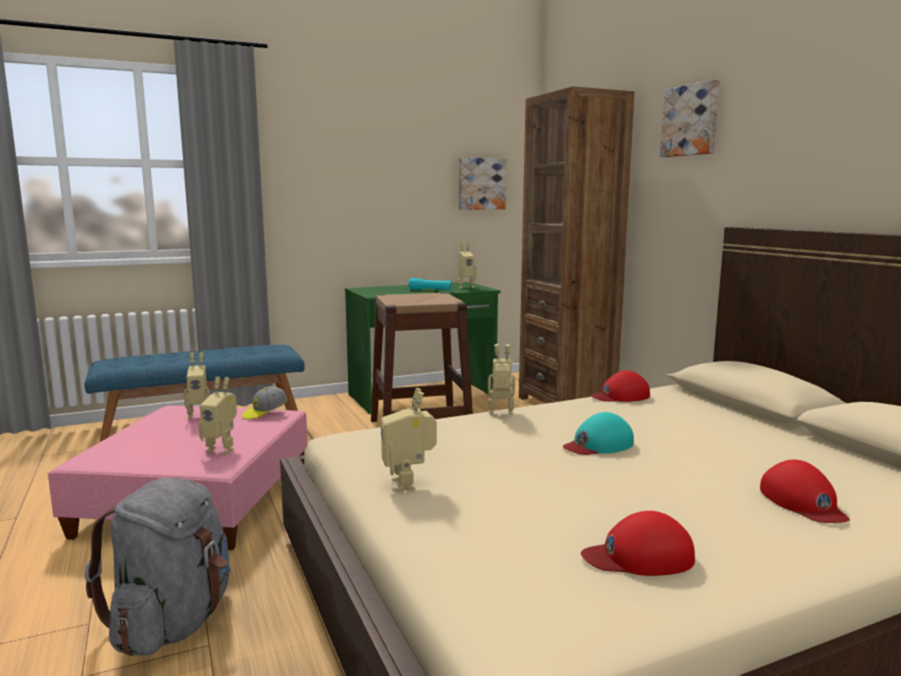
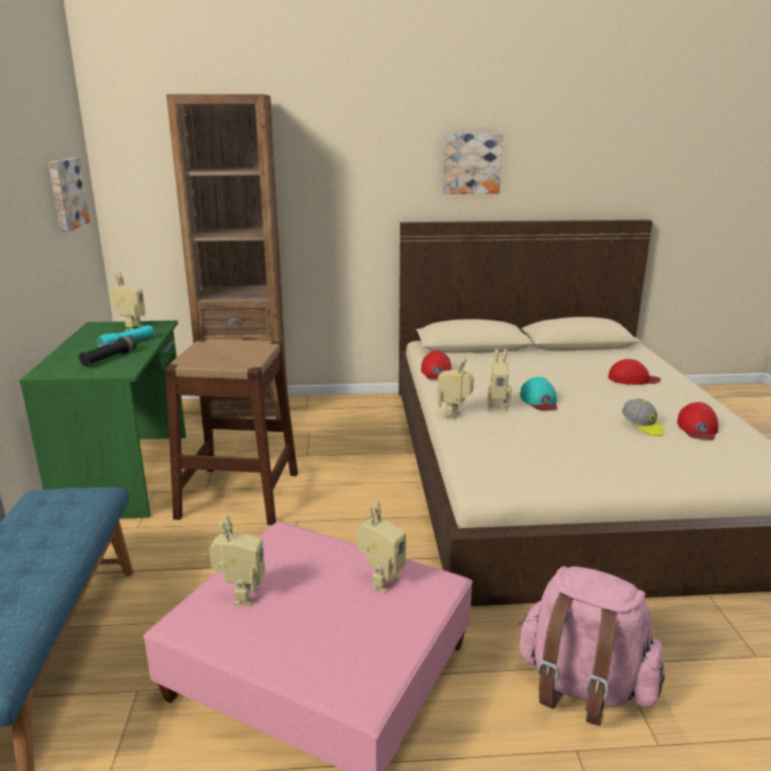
camera: 70 degrees left, 10 degrees up
(173, 622) = (582, 687): grey backpack -> pink backpack
(264, 413) = (275, 545): cap -> cap (642, 426)
(397, 291) = (109, 358): none -> black flashlight
(409, 484) = (596, 470): toy robot -> toy robot (497, 407)
(691, 120) = (343, 132): picture -> picture (471, 163)

